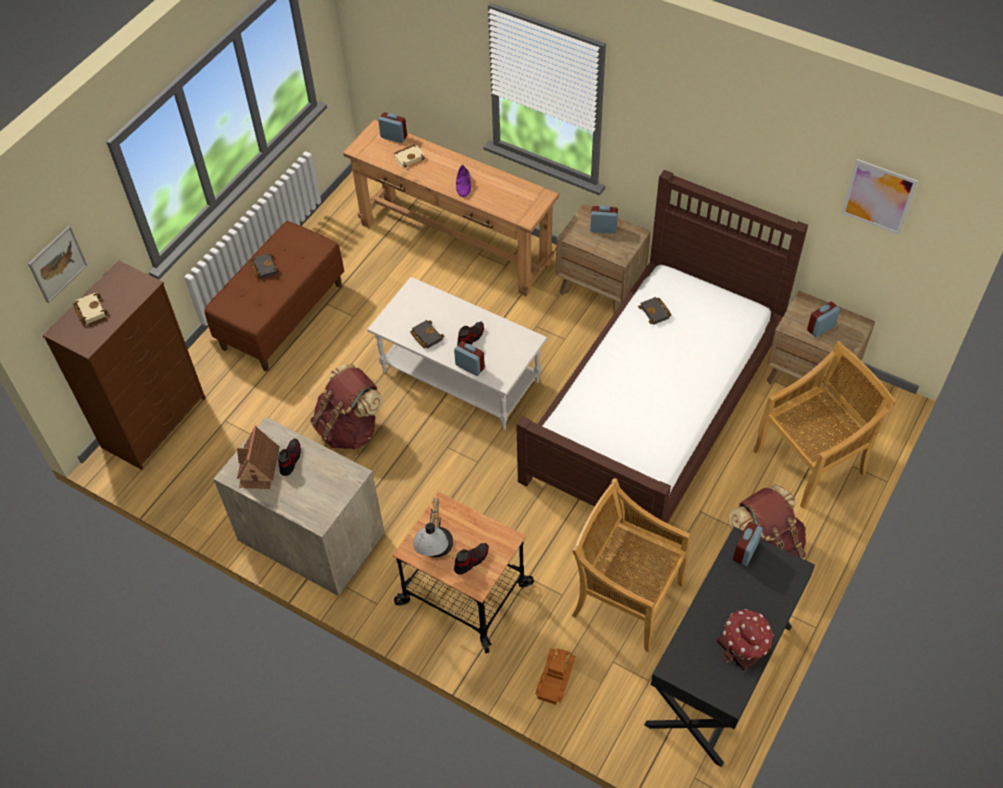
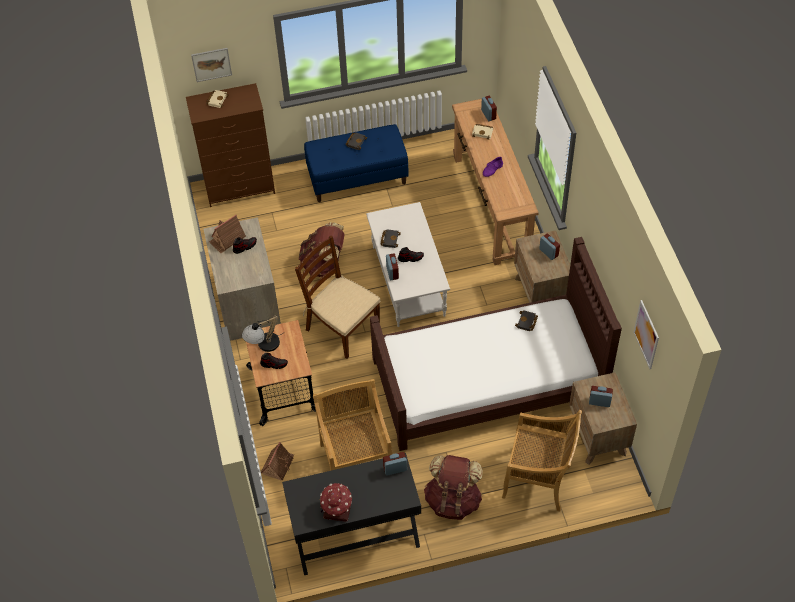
camera: 45 degrees right, 0 degrees up
(282, 315) = (358, 178): brown bench -> blue bench
(448, 478) = (341, 328): none -> brown chair
(554, 678) = (278, 465): toy truck -> toy house

